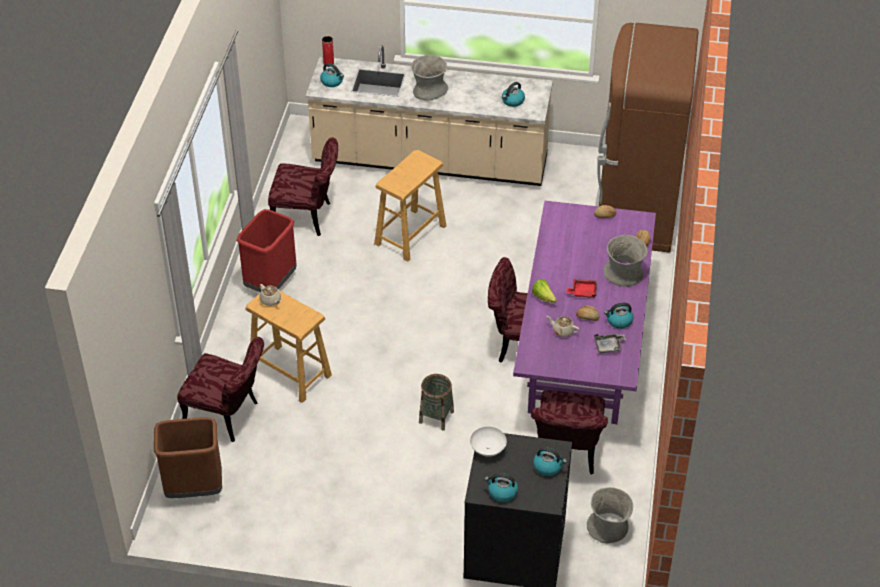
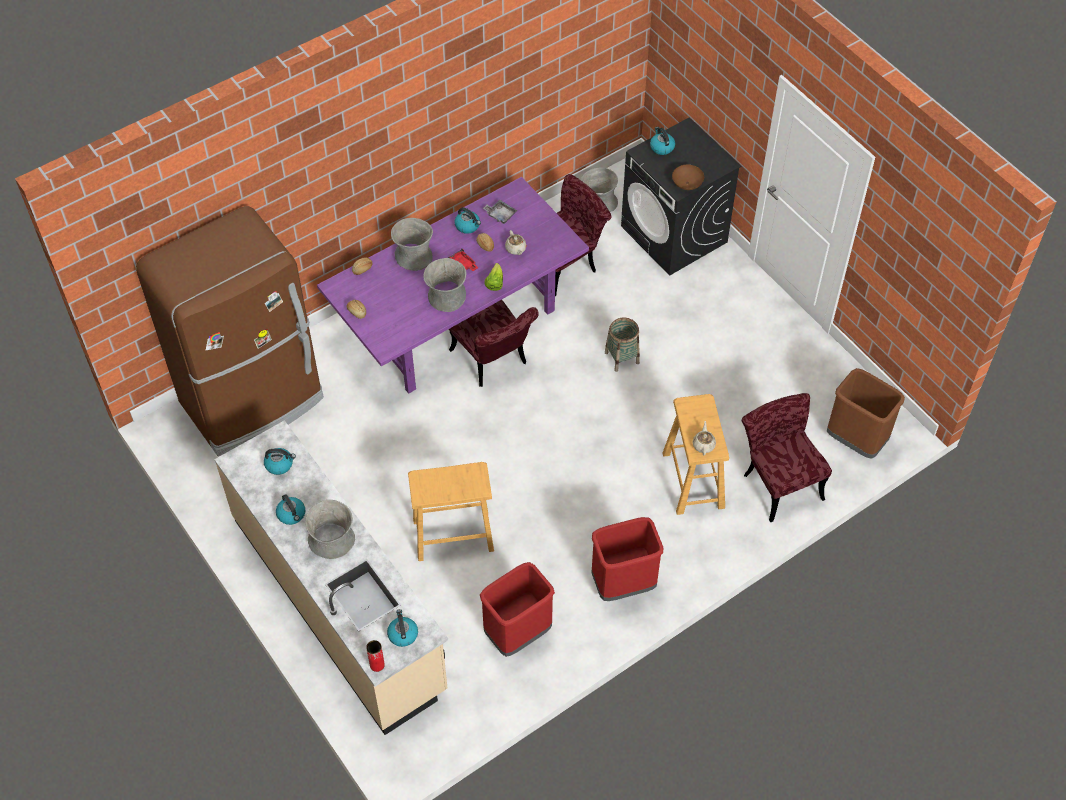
camera: 135 degrees left, 10 degrees up
(307, 217) = (517, 632): red chair -> red trash can
(488, 449) = (686, 184): white bowl -> brown bowl
(502, 492) = (710, 154): kettle -> kettle (292, 514)
(562, 265) = (446, 297): none -> grey vase

